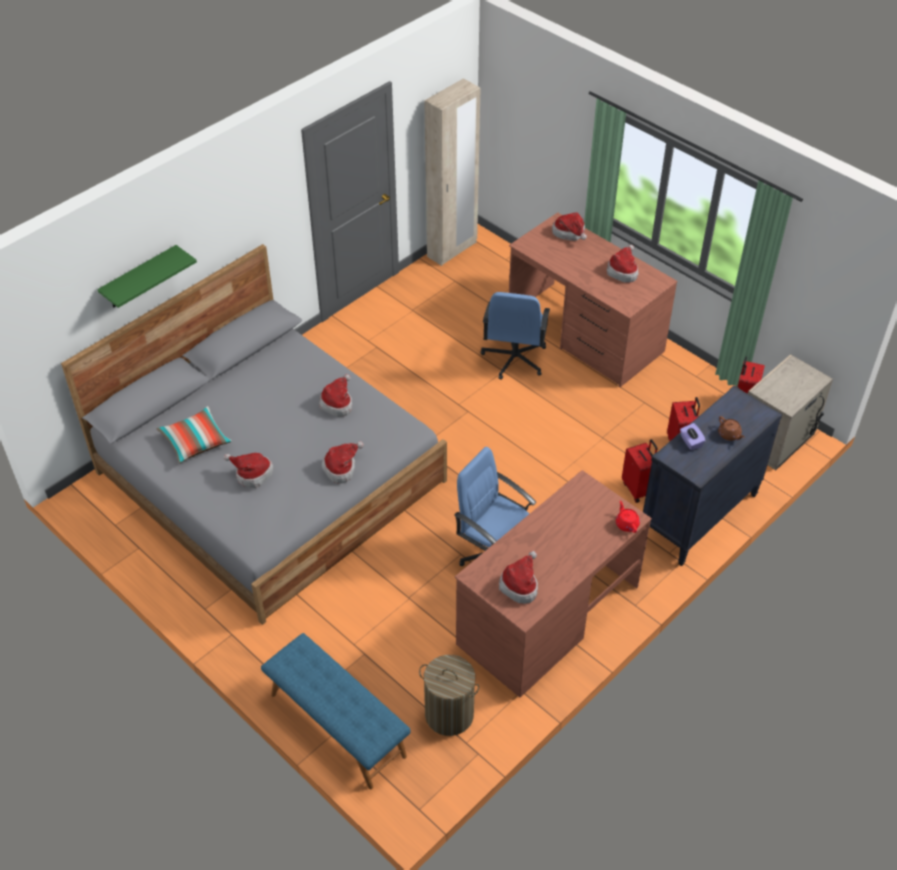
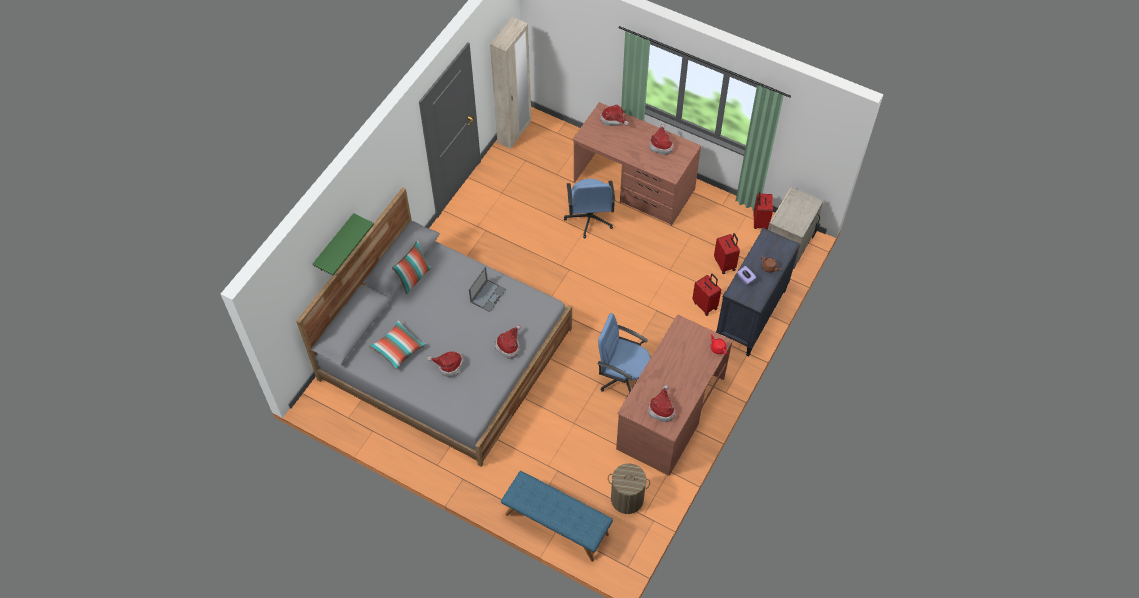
camera: 15 degrees left, 10 degrees up
(251, 365) = (414, 278): none -> pillow
(338, 403) = (488, 295): hat -> laptop

